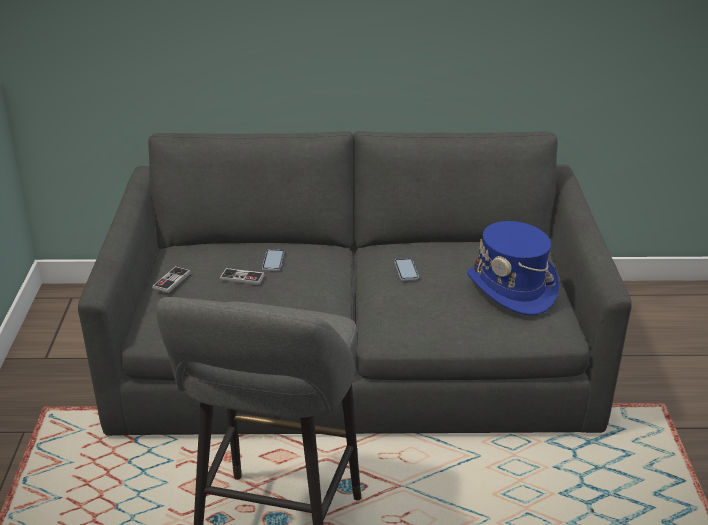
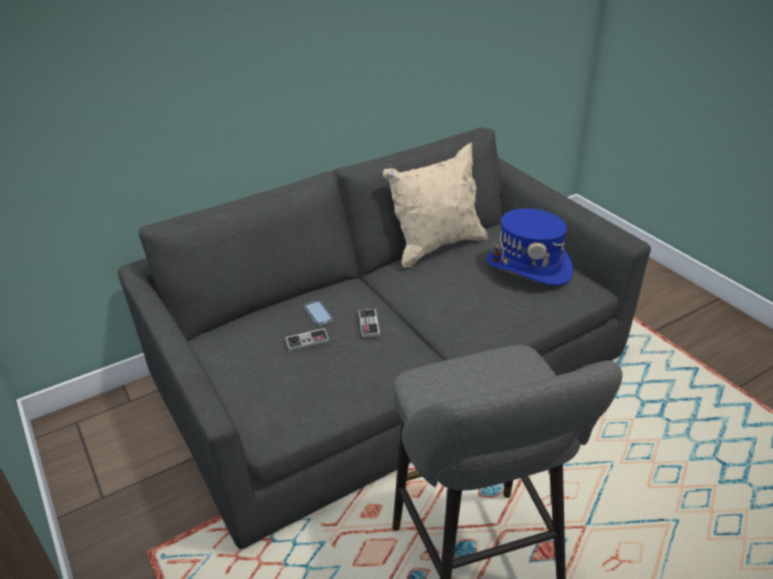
camera: 30 degrees left, 5 degrees up
(172, 281) = (243, 370): game controller -> game controller (369, 324)
(406, 270) = (435, 280): phone -> none
(442, 242) = (436, 246): none -> beige pillow

